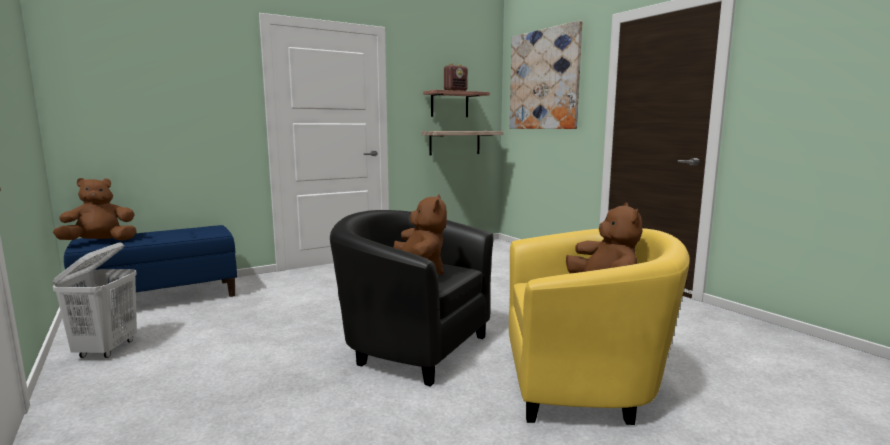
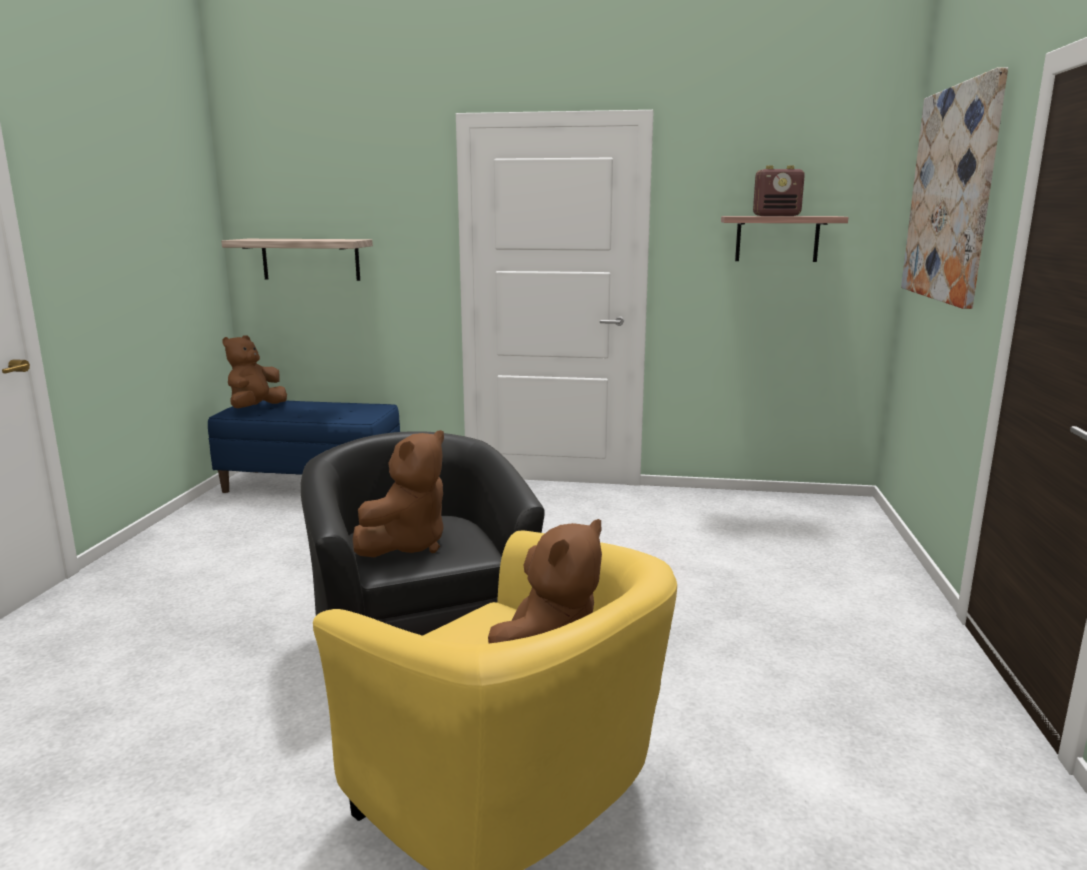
camera: 40 degrees right, 5 degrees up
(100, 242) = (256, 408): brown plush toy -> brown plush toy turned 75 degrees counterclockwise
(107, 350) = (193, 533): white laundry basket -> none
(454, 142) = (783, 309): shelf -> shelf (310, 259)

